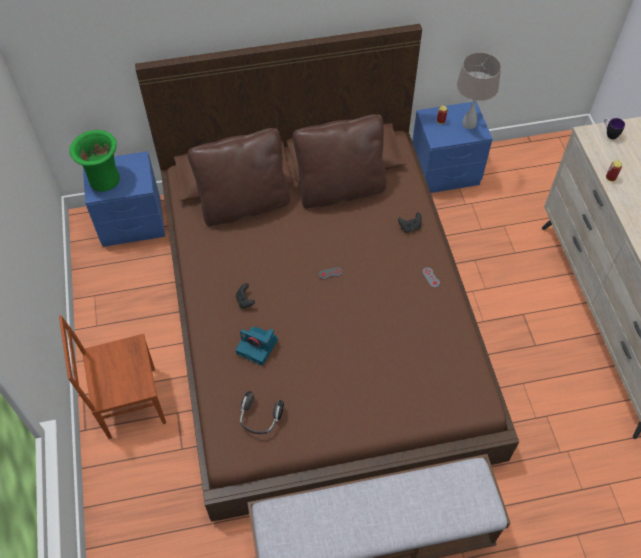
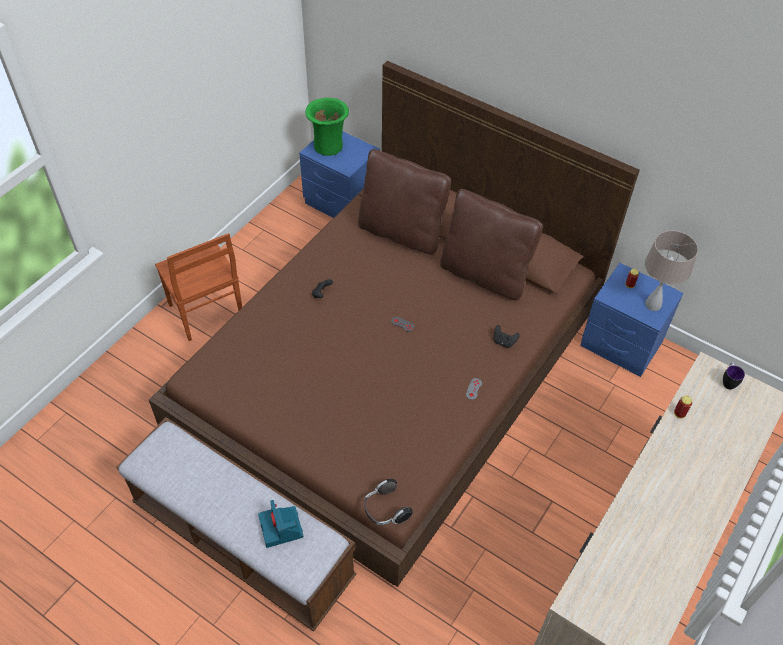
camera: 45 degrees right, 5 degrees down
(130, 401) = (205, 313): brown chair -> brown chair turned 150 degrees counterclockwise
(258, 346) = (292, 329): camera -> camera (281, 528)
(260, 418) = (236, 374): headphones -> headphones (385, 510)

